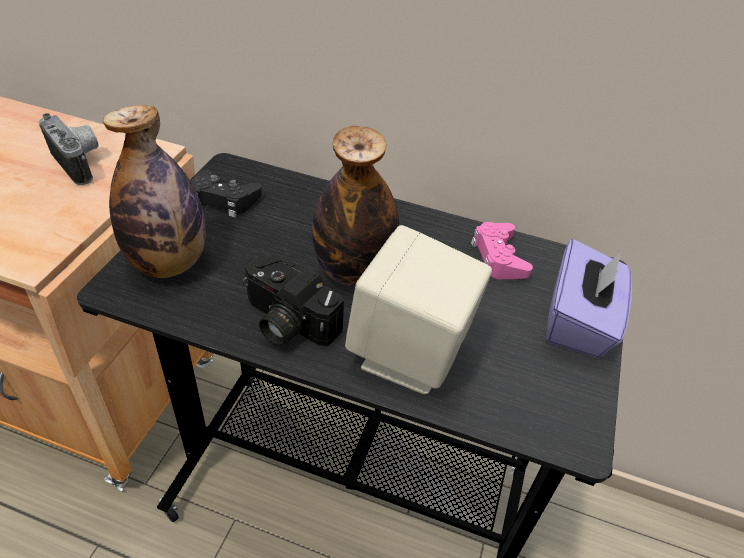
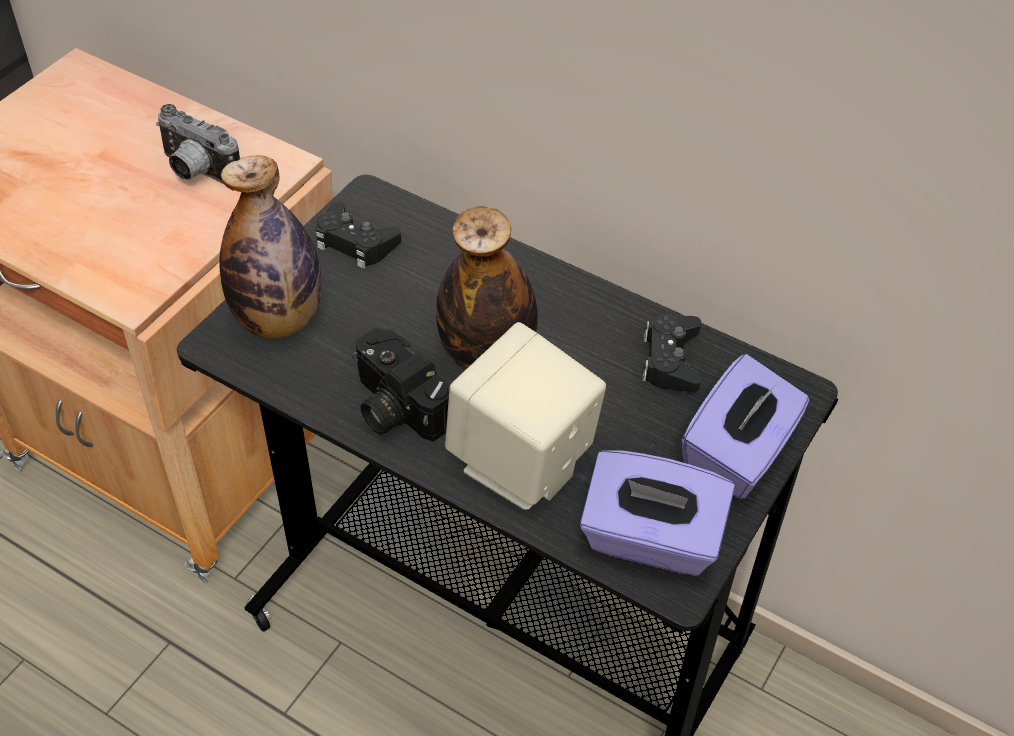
camera: 15 degrees right, 5 degrees up
(81, 162) = (195, 172): camera -> camera turned 150 degrees clockwise
(498, 257) = (671, 359): pink game controller -> black game controller
(539, 404) = (650, 540): none -> purple tissue box

